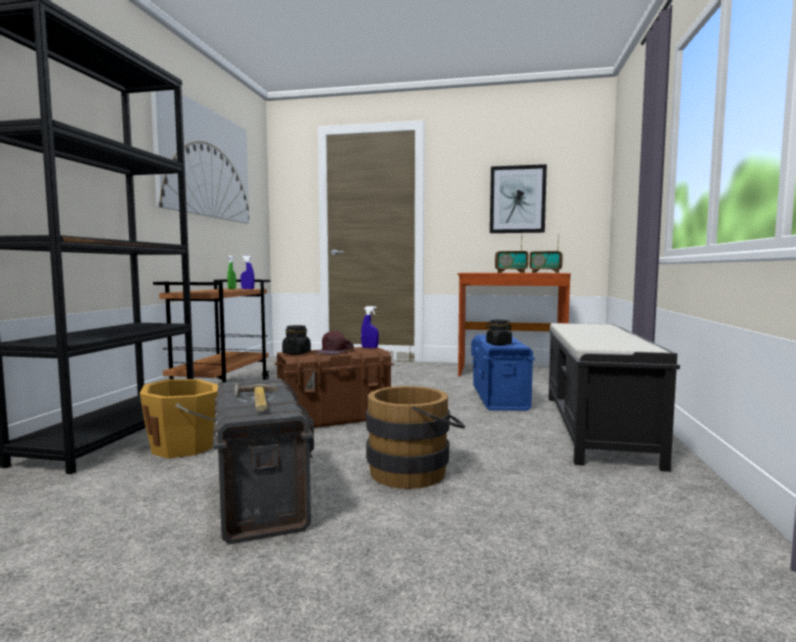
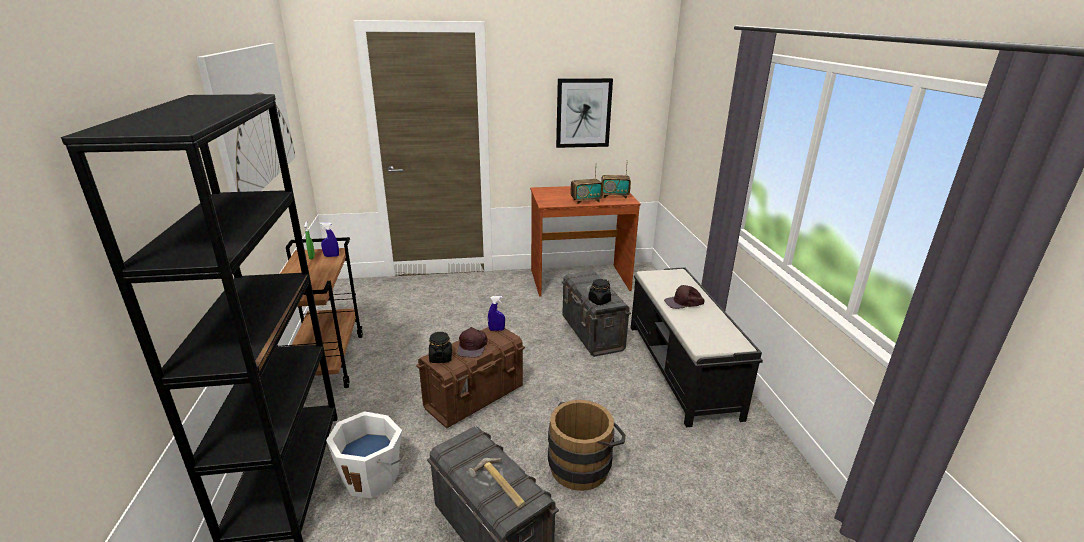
camera: 20 degrees left, 20 degrees up
(185, 447) = (372, 476): orange bucket -> white bucket
(499, 398) = (592, 333): blue storage box -> grey storage box
(592, 333) = (684, 303): none -> brown cap

